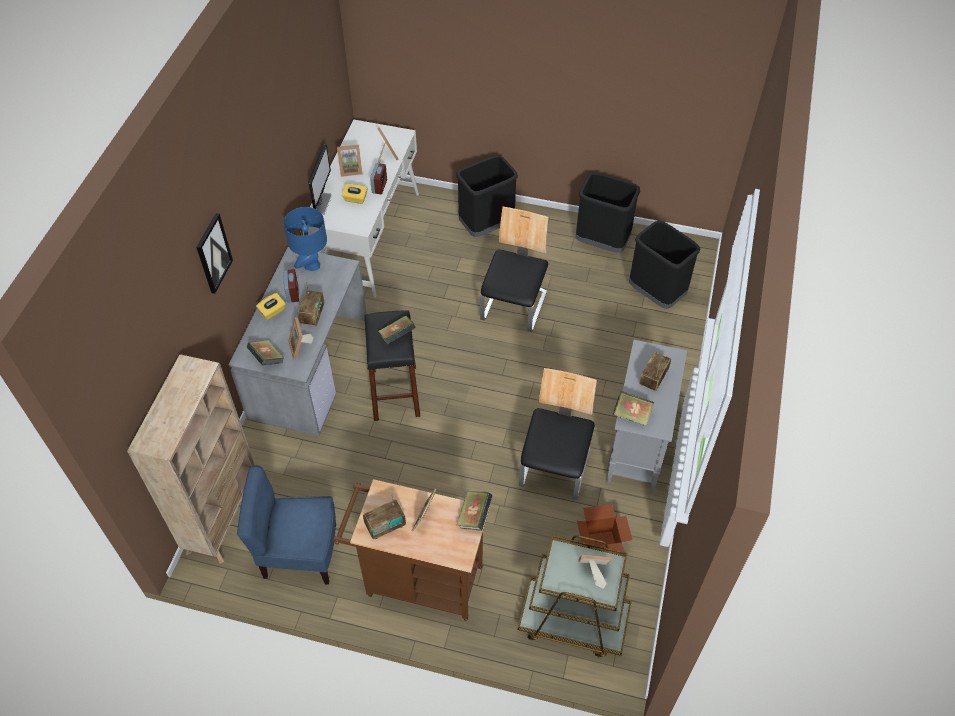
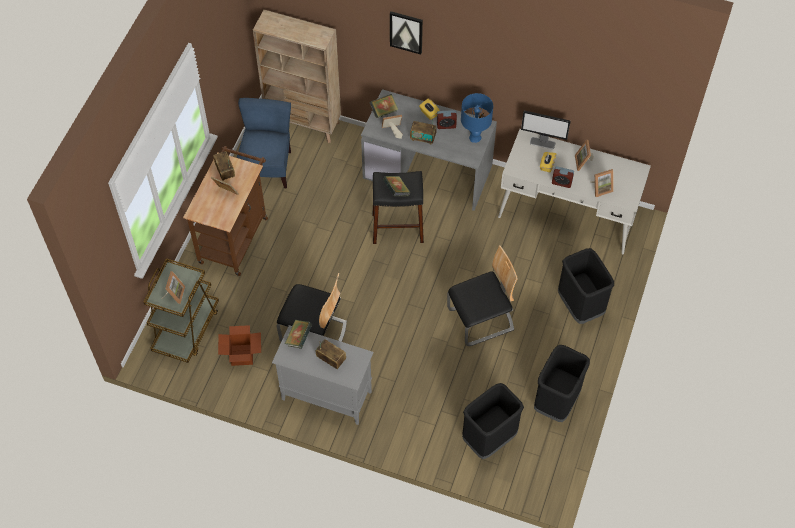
camera: 95 degrees right, 5 degrees up
(474, 516) = (223, 222): book -> none
(514, 306) = (481, 320): chair -> chair turned 45 degrees counterclockwise

